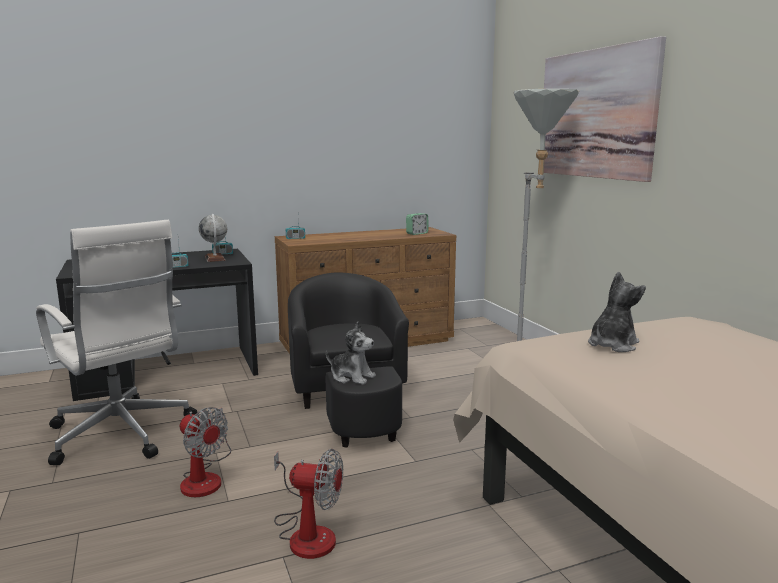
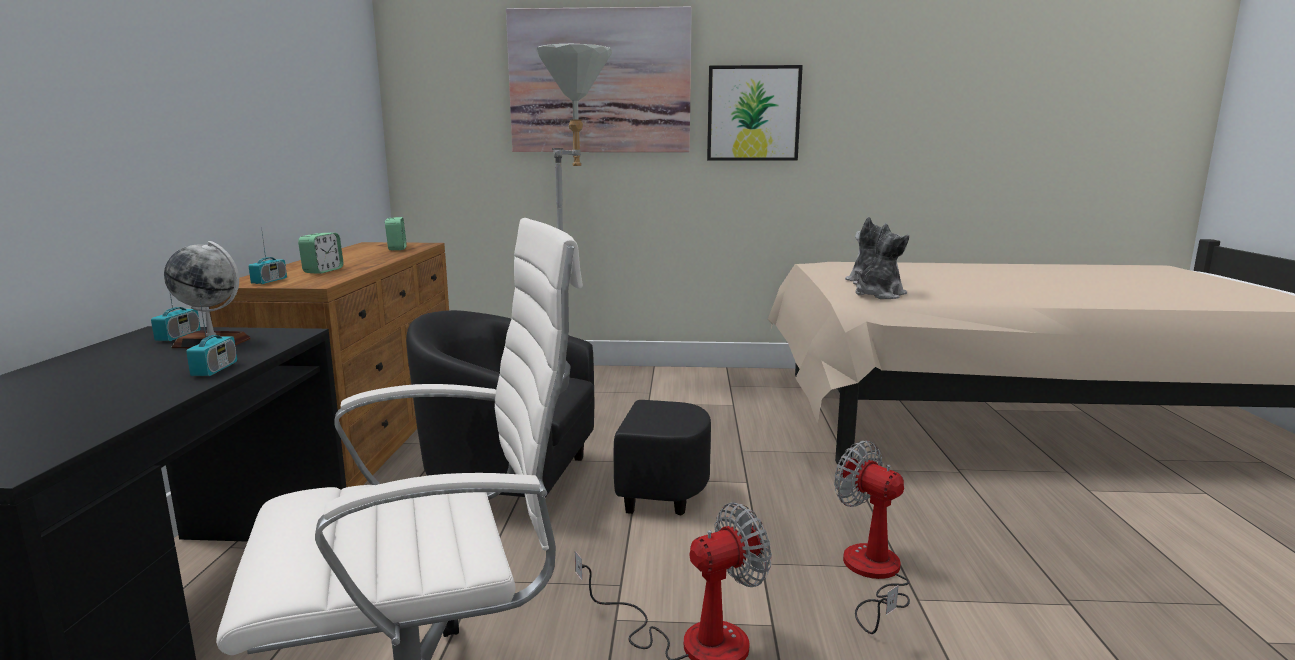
camera: 65 degrees left, 0 degrees up
(306, 533) = (872, 575): fan -> fan turned 75 degrees counterclockwise
(330, 238) = (323, 271): none -> alarm clock
(352, 377) = (654, 422): plush toy -> plush toy (878, 295)
(709, 144) = (753, 113): none -> picture

